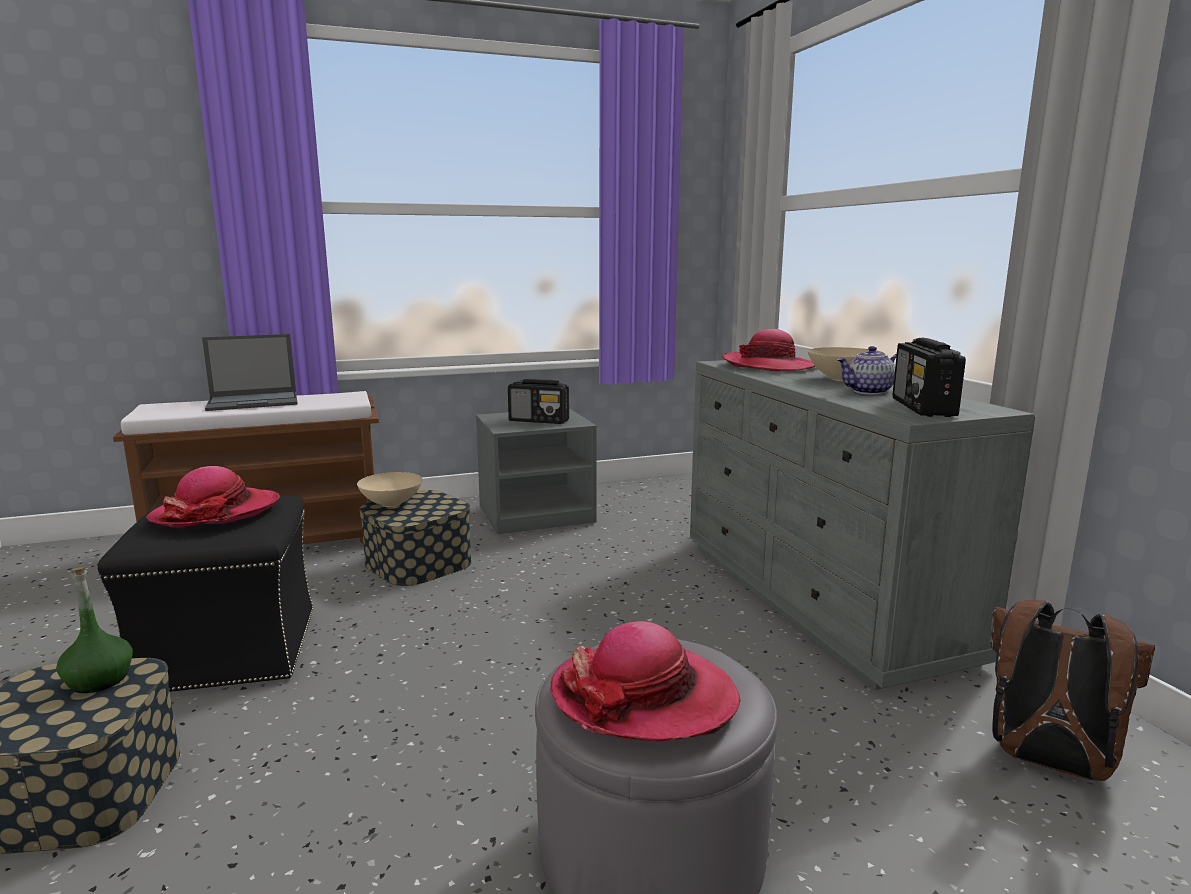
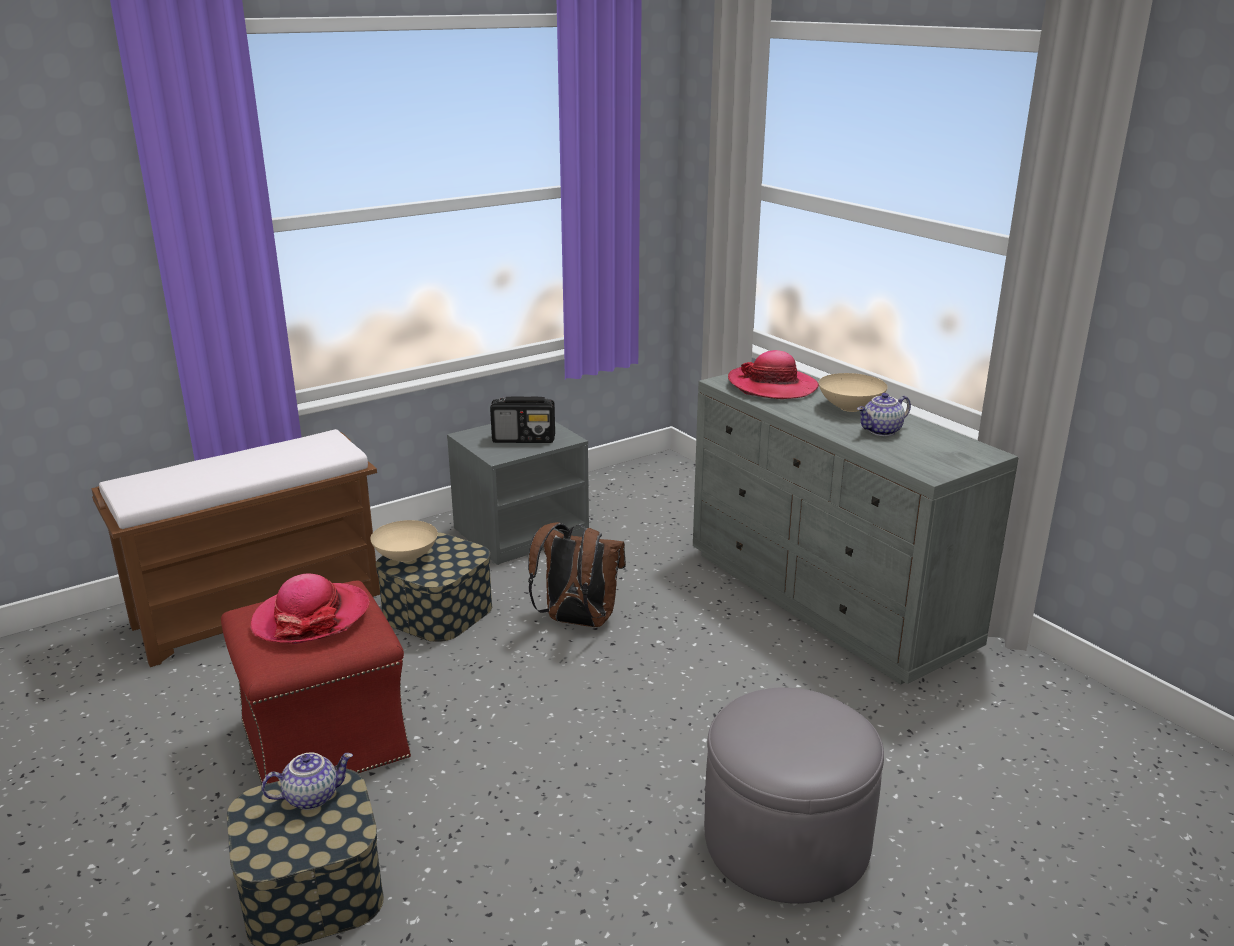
camera: 15 degrees left, 10 degrees up
(99, 680) = (312, 796): green bottle -> teapot
(229, 651) = (325, 740): black ottoman -> red ottoman
(254, 401) = (233, 464): laptop -> none
(643, 697) = (794, 743): hat -> none
(923, 408) = (934, 456): radio -> none
(1046, 762) = (1031, 725): brown backpack -> brown backpack (577, 621)

